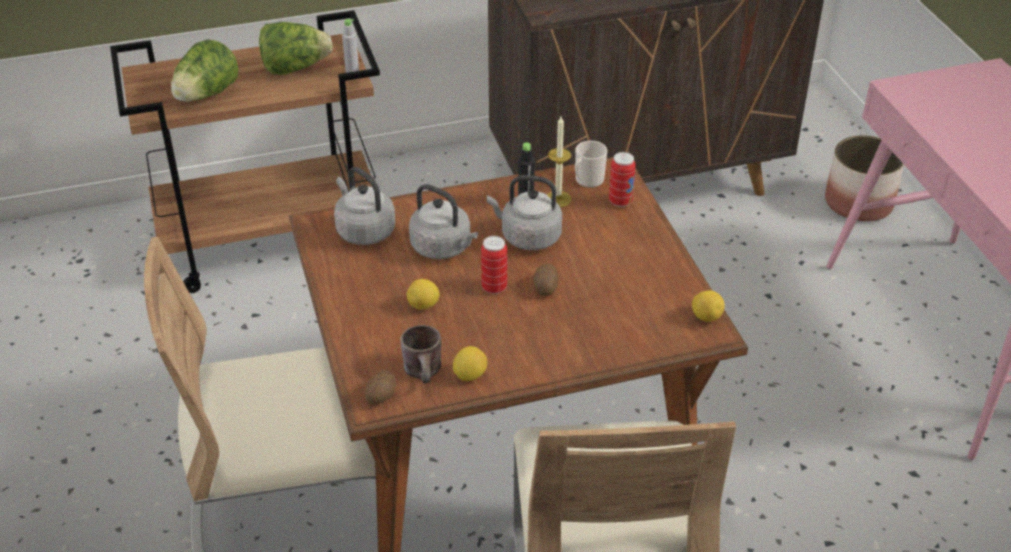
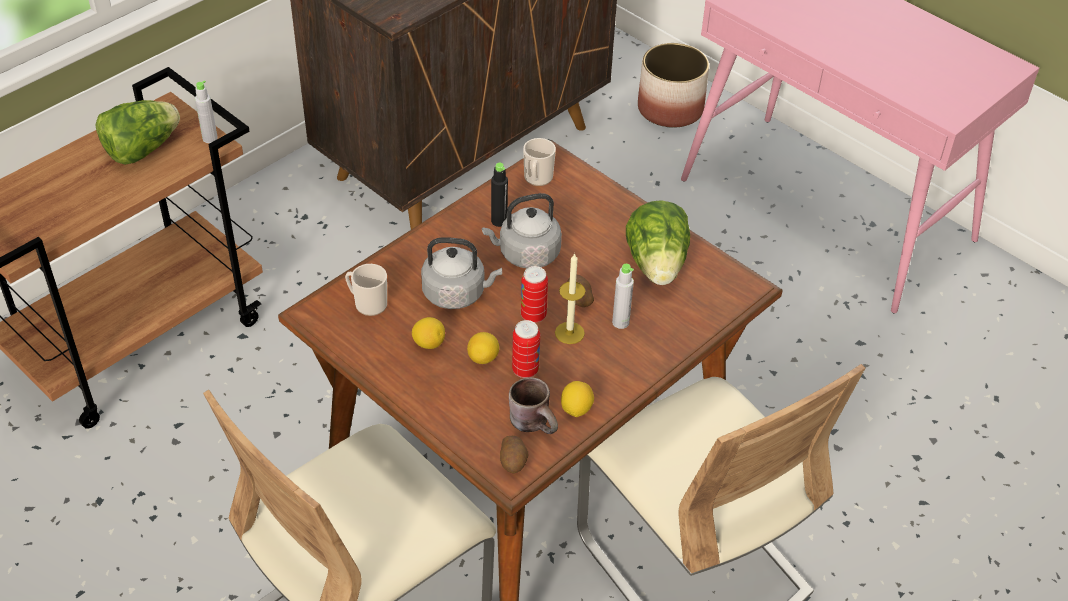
camera: 30 degrees left, 5 degrees up
(207, 95) = (68, 211): lettuce -> lettuce (657, 265)
(363, 230) = (367, 303): grey kettle -> mug
(558, 199) = (525, 206): candle -> candle (569, 333)
(567, 320) = (620, 322): none -> grey bottle
(620, 201) = (581, 189): can -> can (525, 370)
(706, 317) = (732, 275): lemon -> lemon (429, 343)

